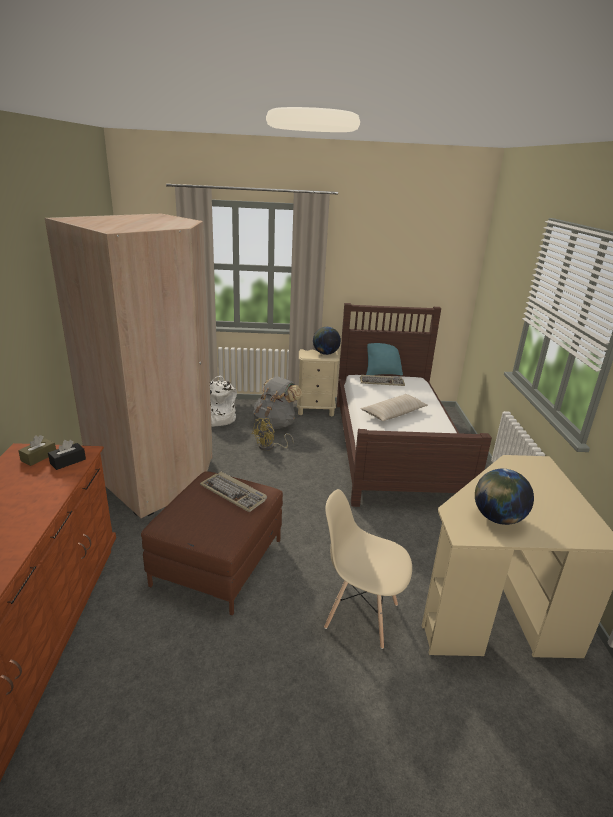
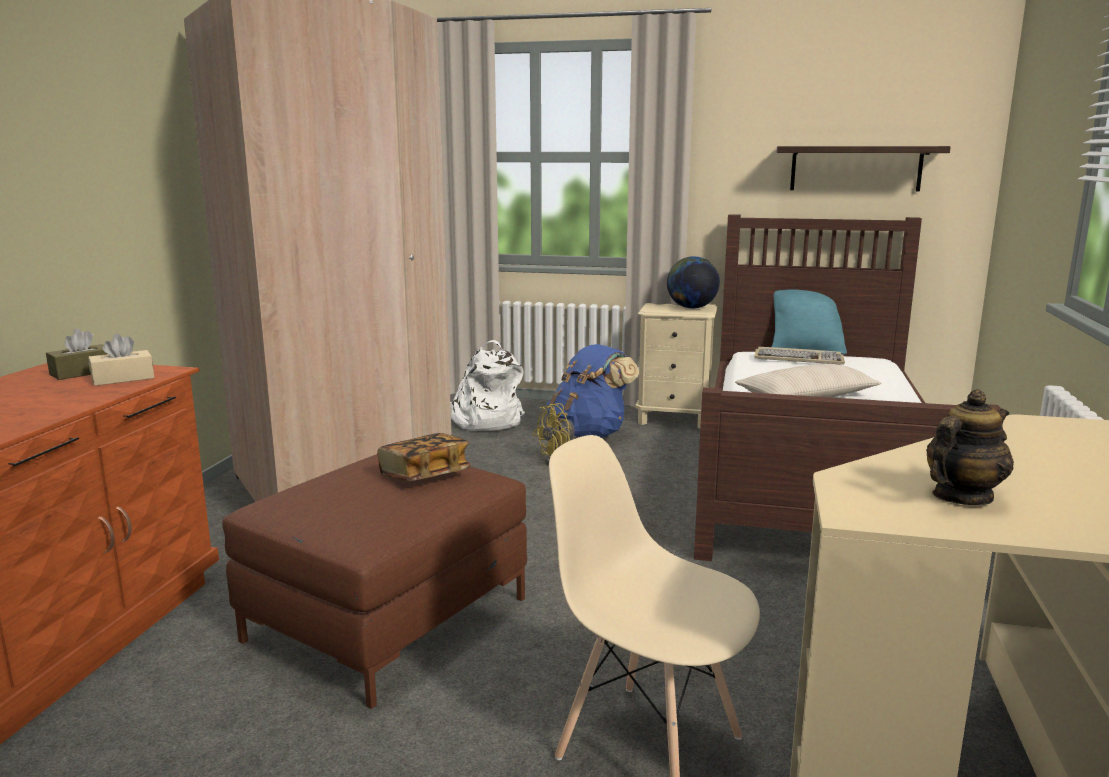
camera: 15 degrees right, 10 degrees down
(68, 461) = (123, 379): black tissue box -> beige tissue box
(234, 493) = (424, 475): keyboard -> book
(275, 424) = (589, 434): grey backpack -> blue backpack
(409, 280) = (855, 168): none -> shelf
(497, 518) = (961, 497): globe -> teapot

